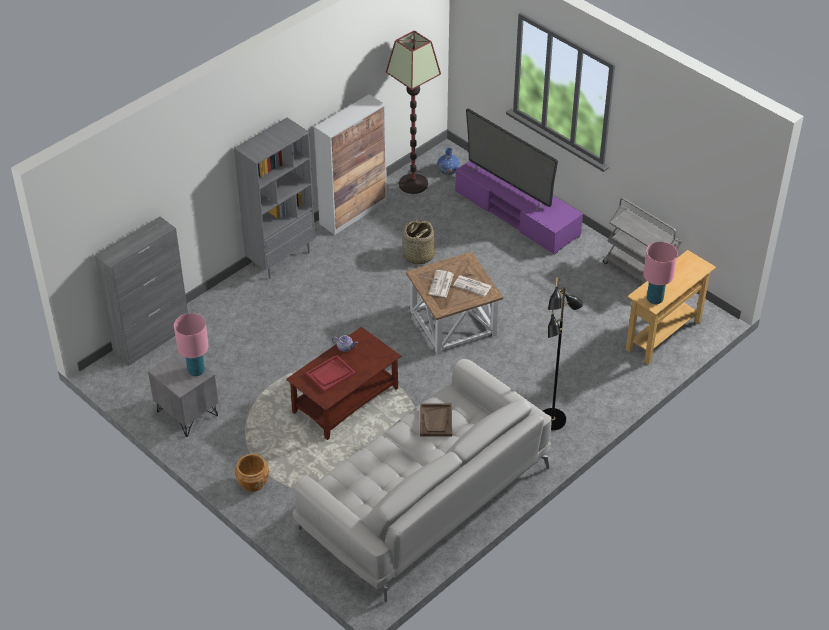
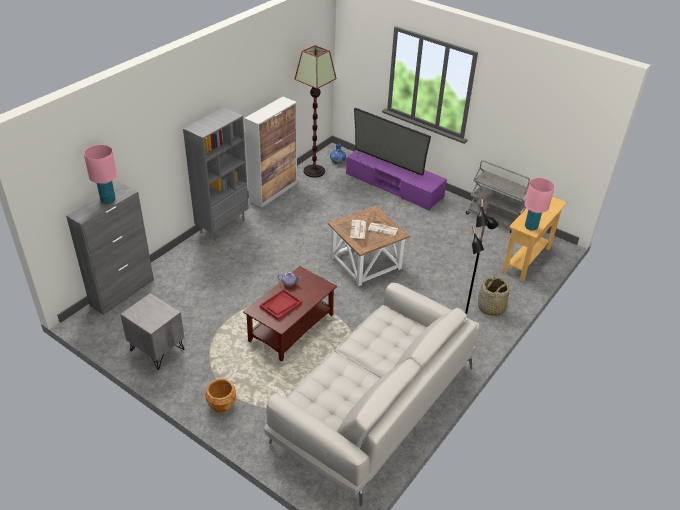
camera: 10 degrees left, 5 degrees down
(196, 371) = (163, 310): pink table lamp -> pink table lamp (108, 200)
(418, 255) = (328, 217): basket -> basket (491, 307)
(436, 421) = (379, 335): brown tray -> none

